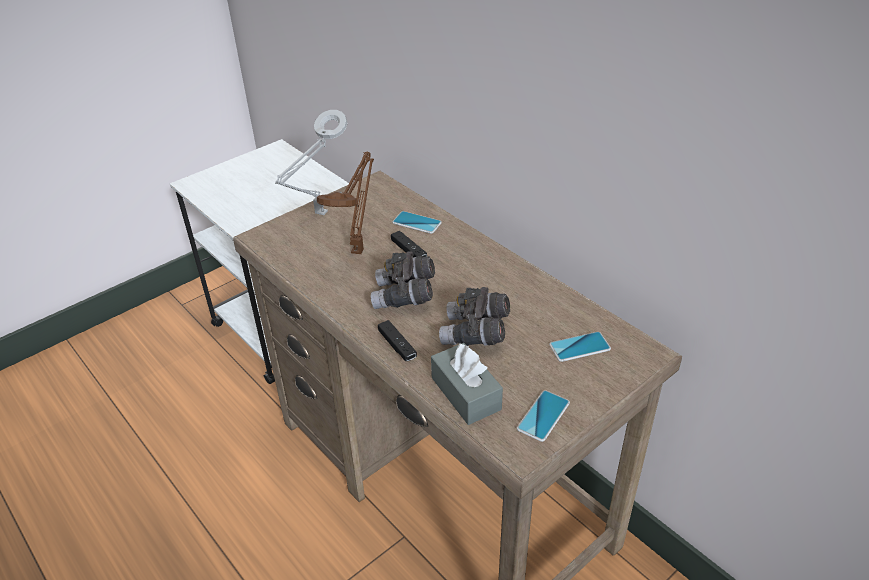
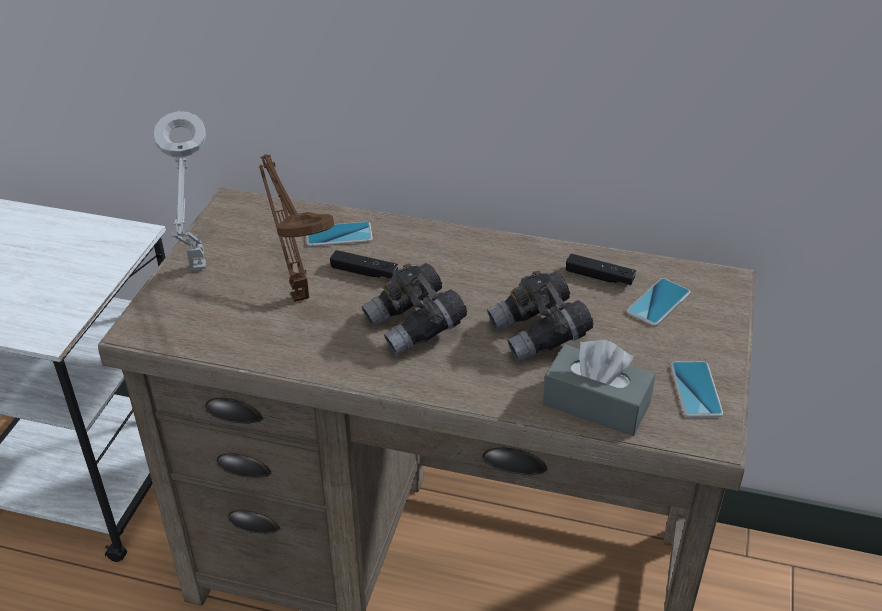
camera: 35 degrees left, 0 degrees up
(397, 346) = (466, 387): black game controller -> black game controller (599, 277)

